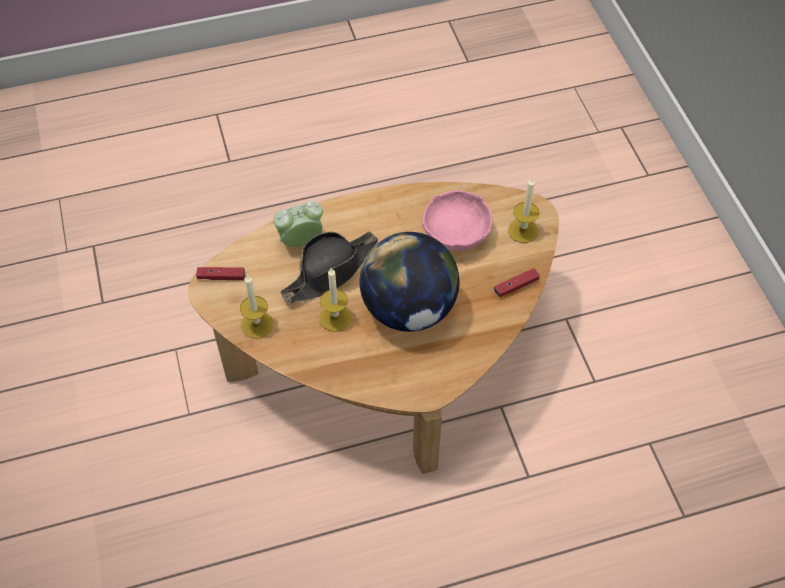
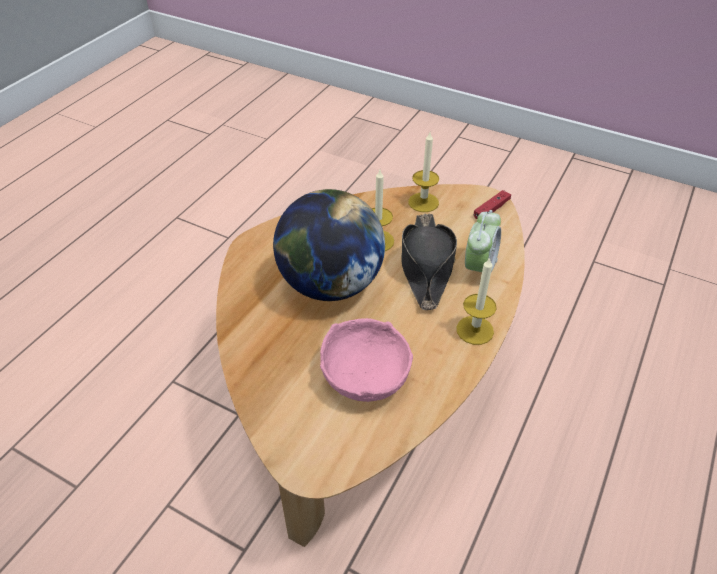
camera: 135 degrees right, 10 degrees down
(516, 286) = (256, 369): red game controller -> none
(523, 230) = (303, 432): candle -> candle (475, 330)

